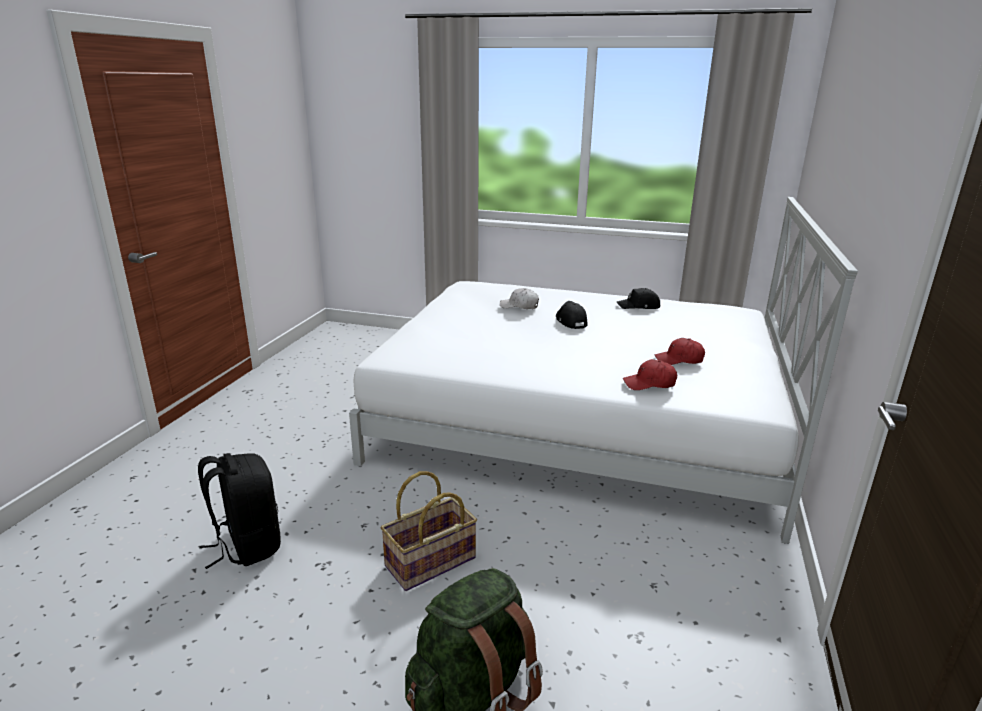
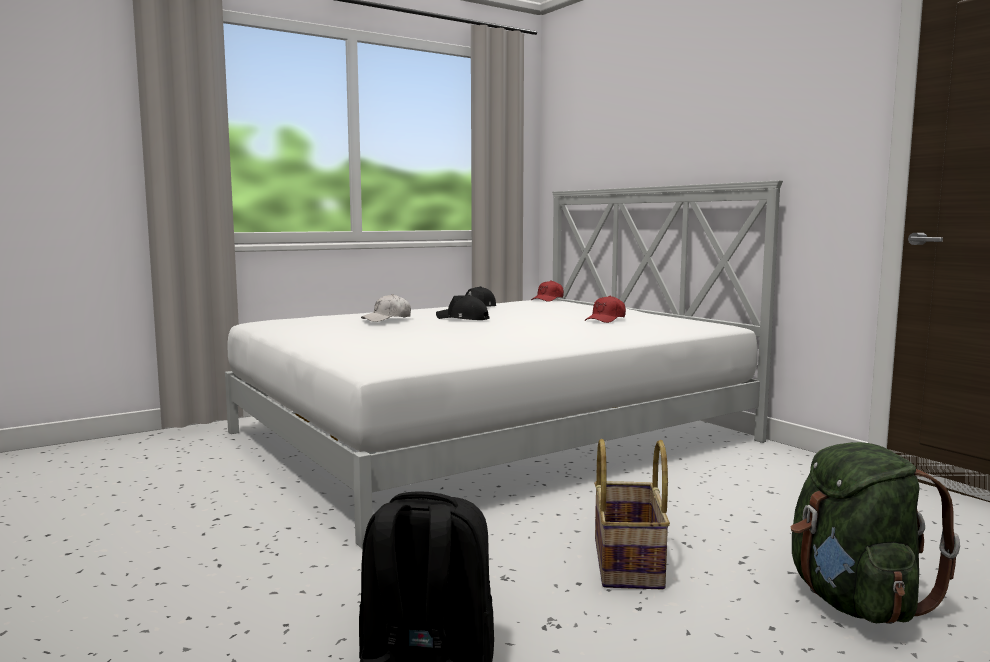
camera: 50 degrees left, 15 degrees down
(649, 384) = (636, 329): red cap -> red cap (548, 299)

